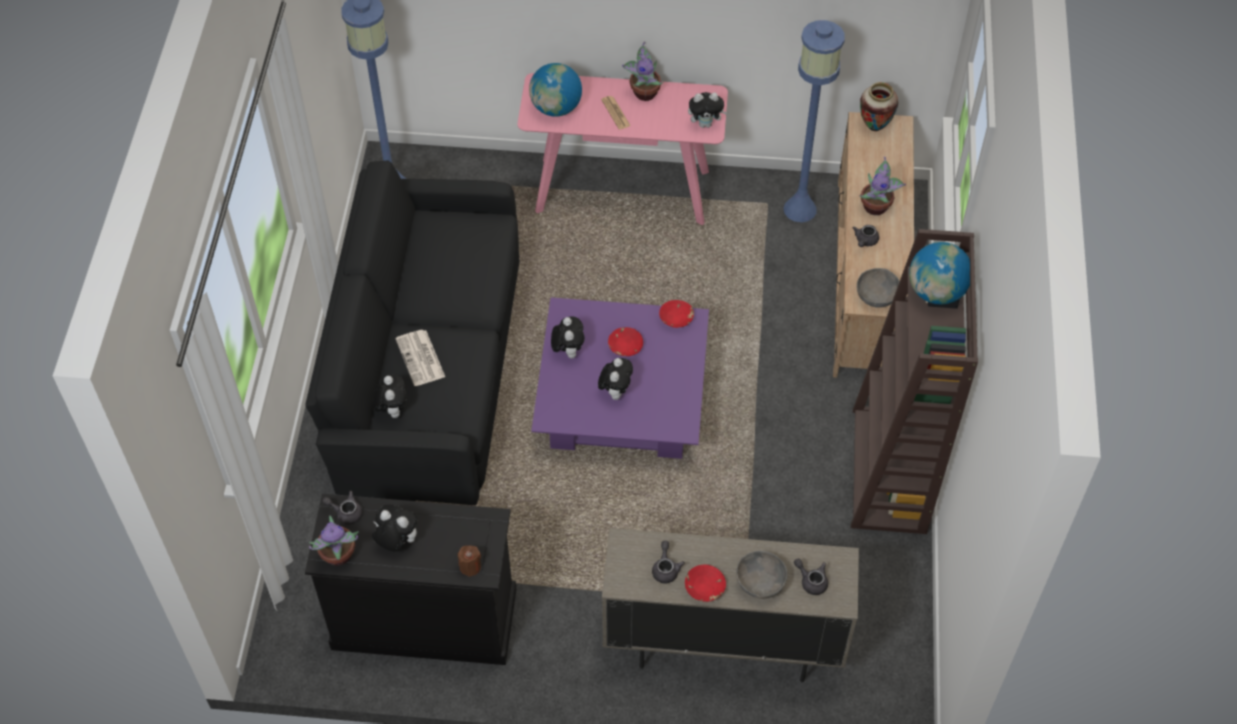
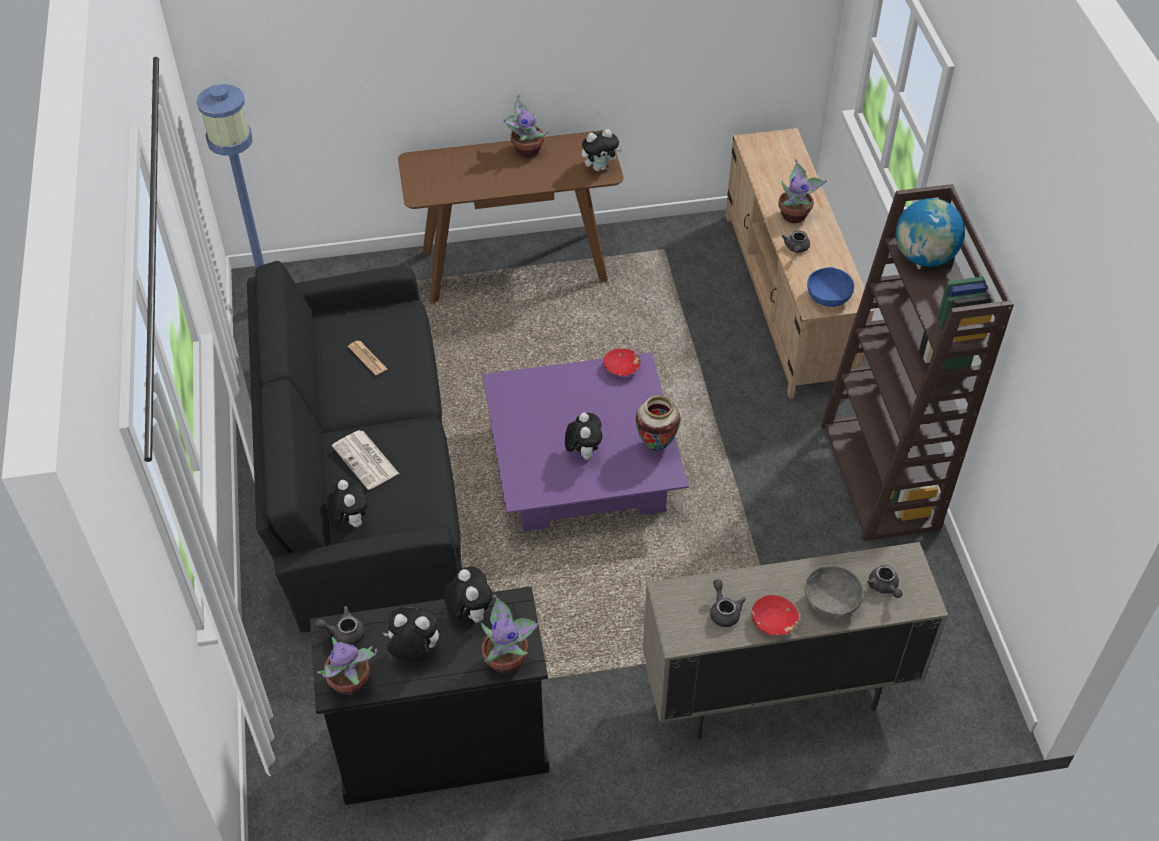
camera: 15 degrees left, 5 degrees down
(470, 566) = (507, 659): brown candle -> potted plant
(556, 108) = (440, 180): globe -> none
(568, 351) = (519, 423): plush toy -> plush toy (469, 613)
(616, 113) = (504, 174): newspaper -> newspaper (367, 358)
(623, 191) = (514, 265): pink console table -> brown console table
(625, 346) = (577, 406): red bowl -> none
(799, 208) = (697, 248): blue floor lamp -> none
(811, 581) = (884, 587): grey teapot -> grey teapot turned 135 degrees counterclockwise
(874, 127) = (764, 144): vase -> vase (656, 445)
(876, 296) = (828, 297): grey bowl -> blue bowl

